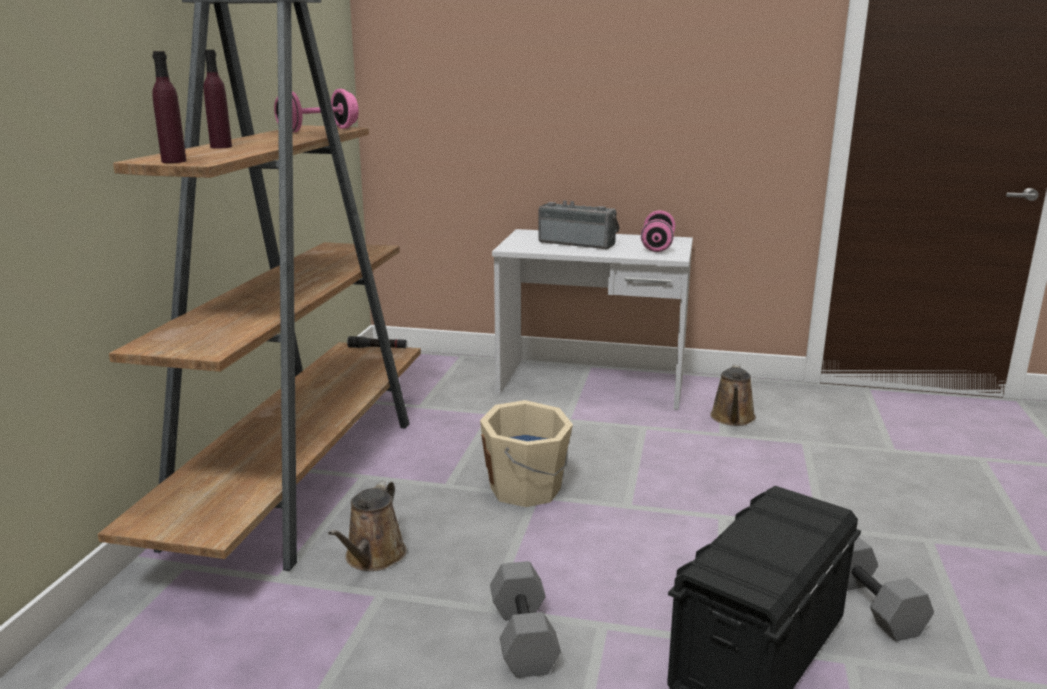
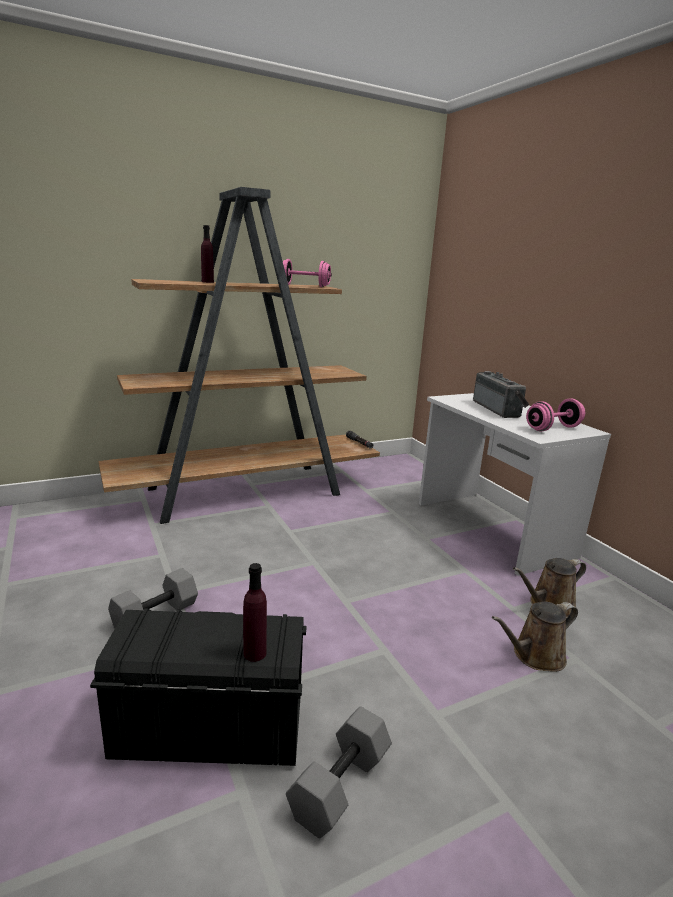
camera: 50 degrees right, 0 degrees up
(174, 161) = (146, 281): purple bottle -> purple bottle (254, 653)
(373, 558) = (193, 539): brown watering can -> brown watering can (535, 656)
(527, 489) = (318, 557): beige bucket -> none

